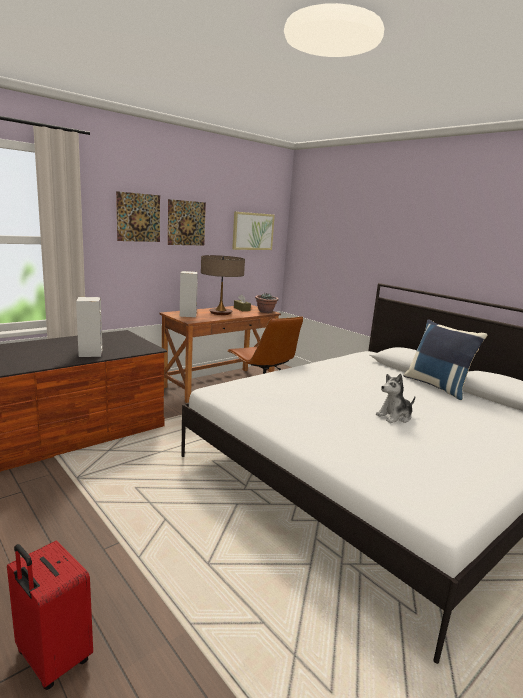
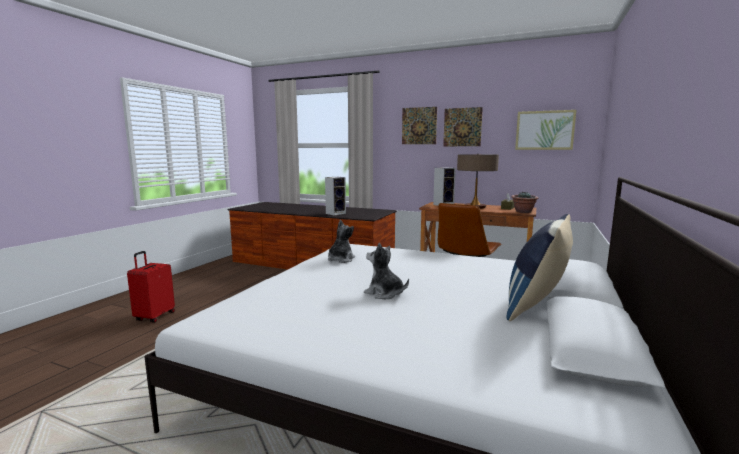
camera: 65 degrees right, 5 degrees down
(276, 406) = (340, 259): none -> plush toy

